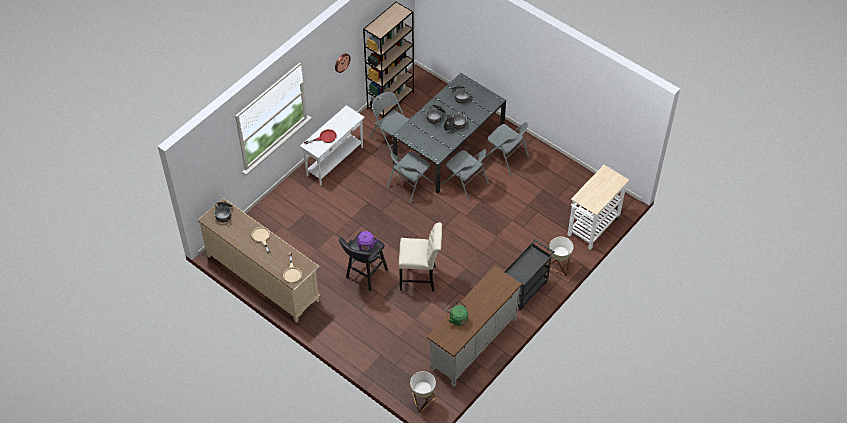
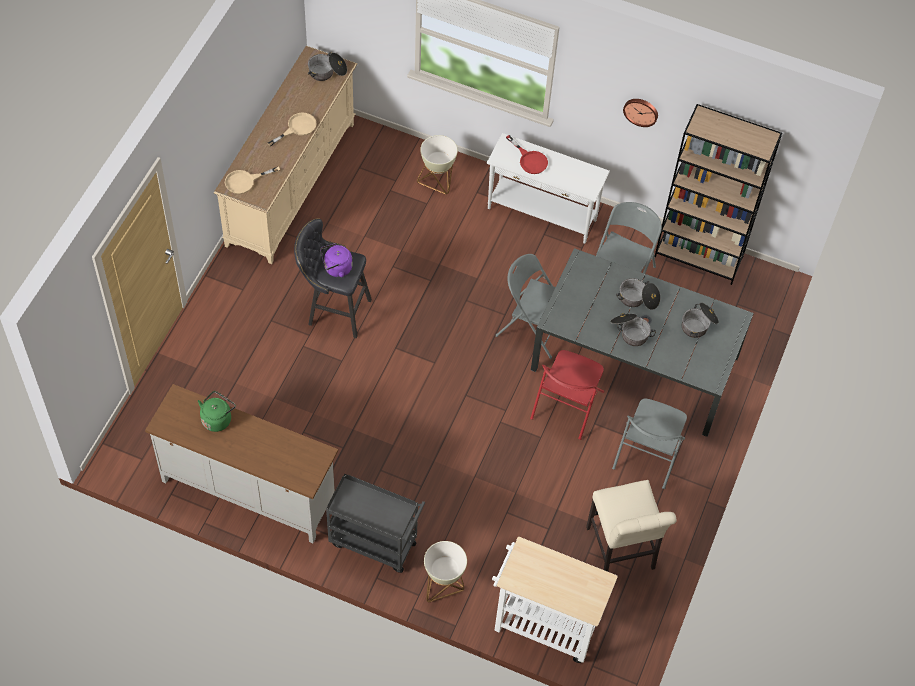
camera: 70 degrees right, 5 degrees up
(420, 278) = (353, 386): beige stool -> beige stool (621, 552)
(422, 400) = (127, 444): planter -> planter (437, 182)
(465, 183) = (567, 405): grey chair -> red chair

